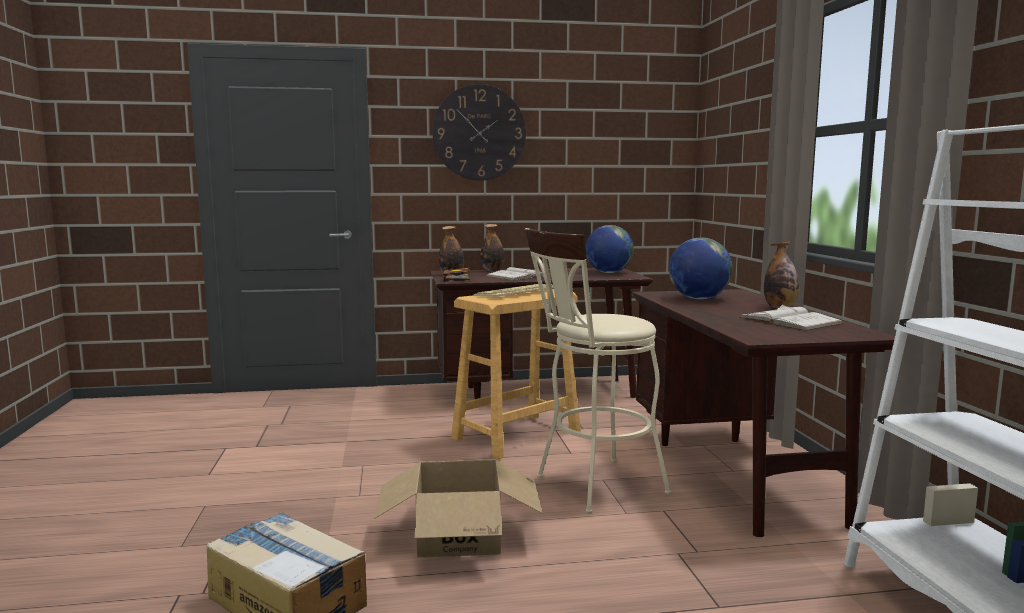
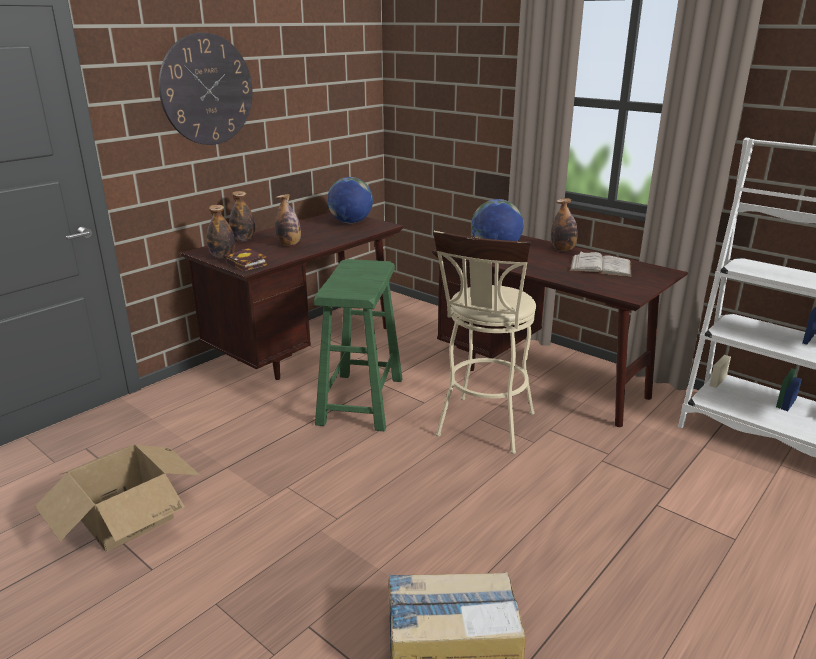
camera: 40 degrees left, 15 degrees up
(459, 536) = (469, 516): cardboard box -> cardboard box (126, 517)
(516, 293) = (351, 275): keyboard -> none
(516, 436) = (361, 401): beige stool -> green stool
(519, 276) = (289, 244): white book -> bottle

